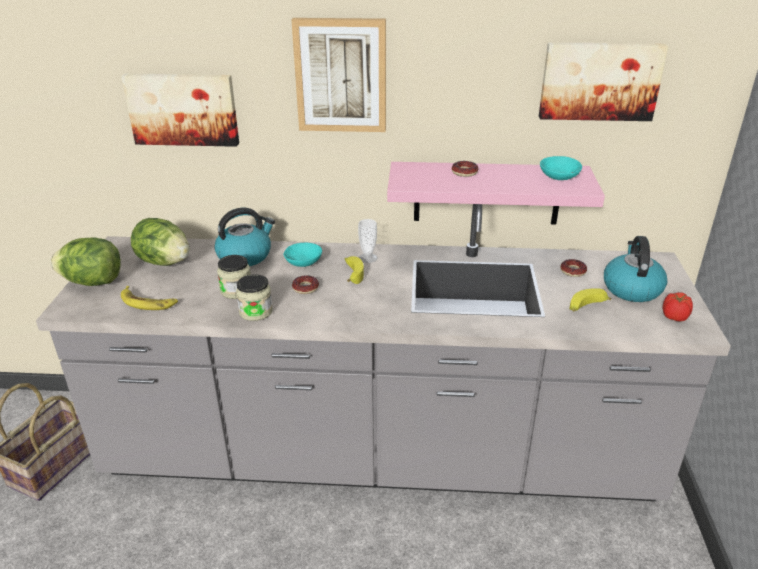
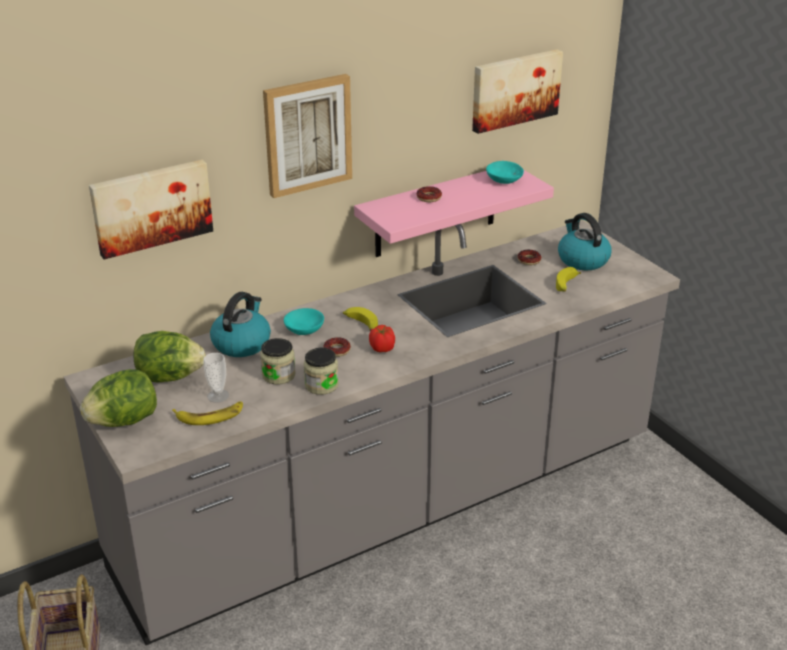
camera: 35 degrees left, 0 degrees up
(368, 258) = (356, 306): cup -> cup (218, 396)
(674, 317) = (629, 271): tomato -> tomato (381, 348)

